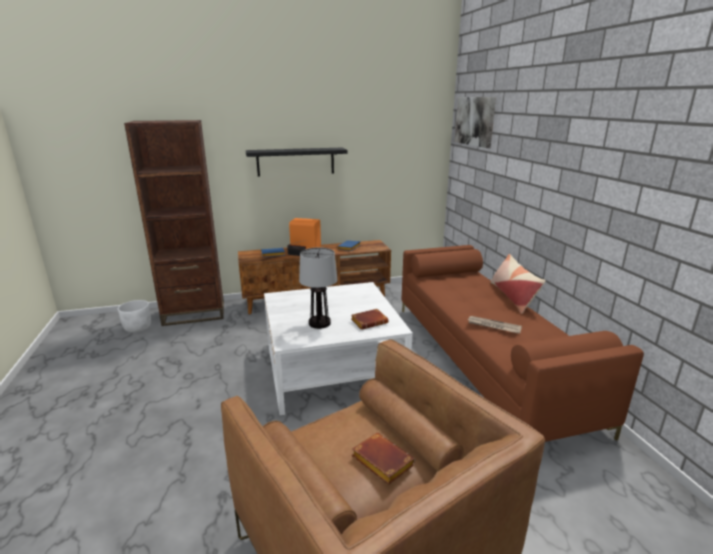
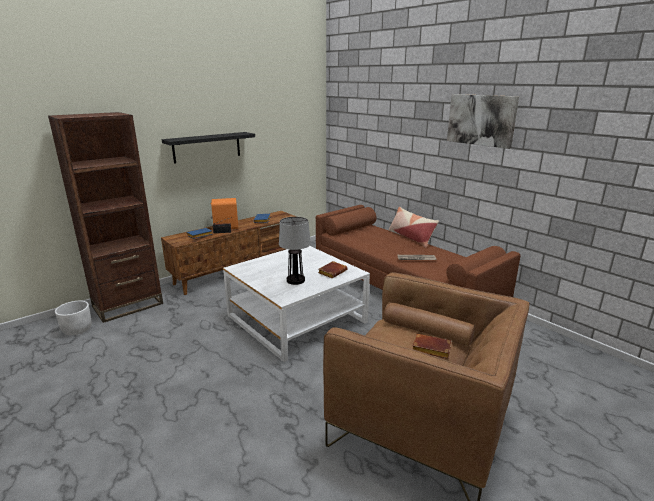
camera: 25 degrees left, 0 degrees up
(475, 121) = (352, 105): picture -> picture (481, 120)

